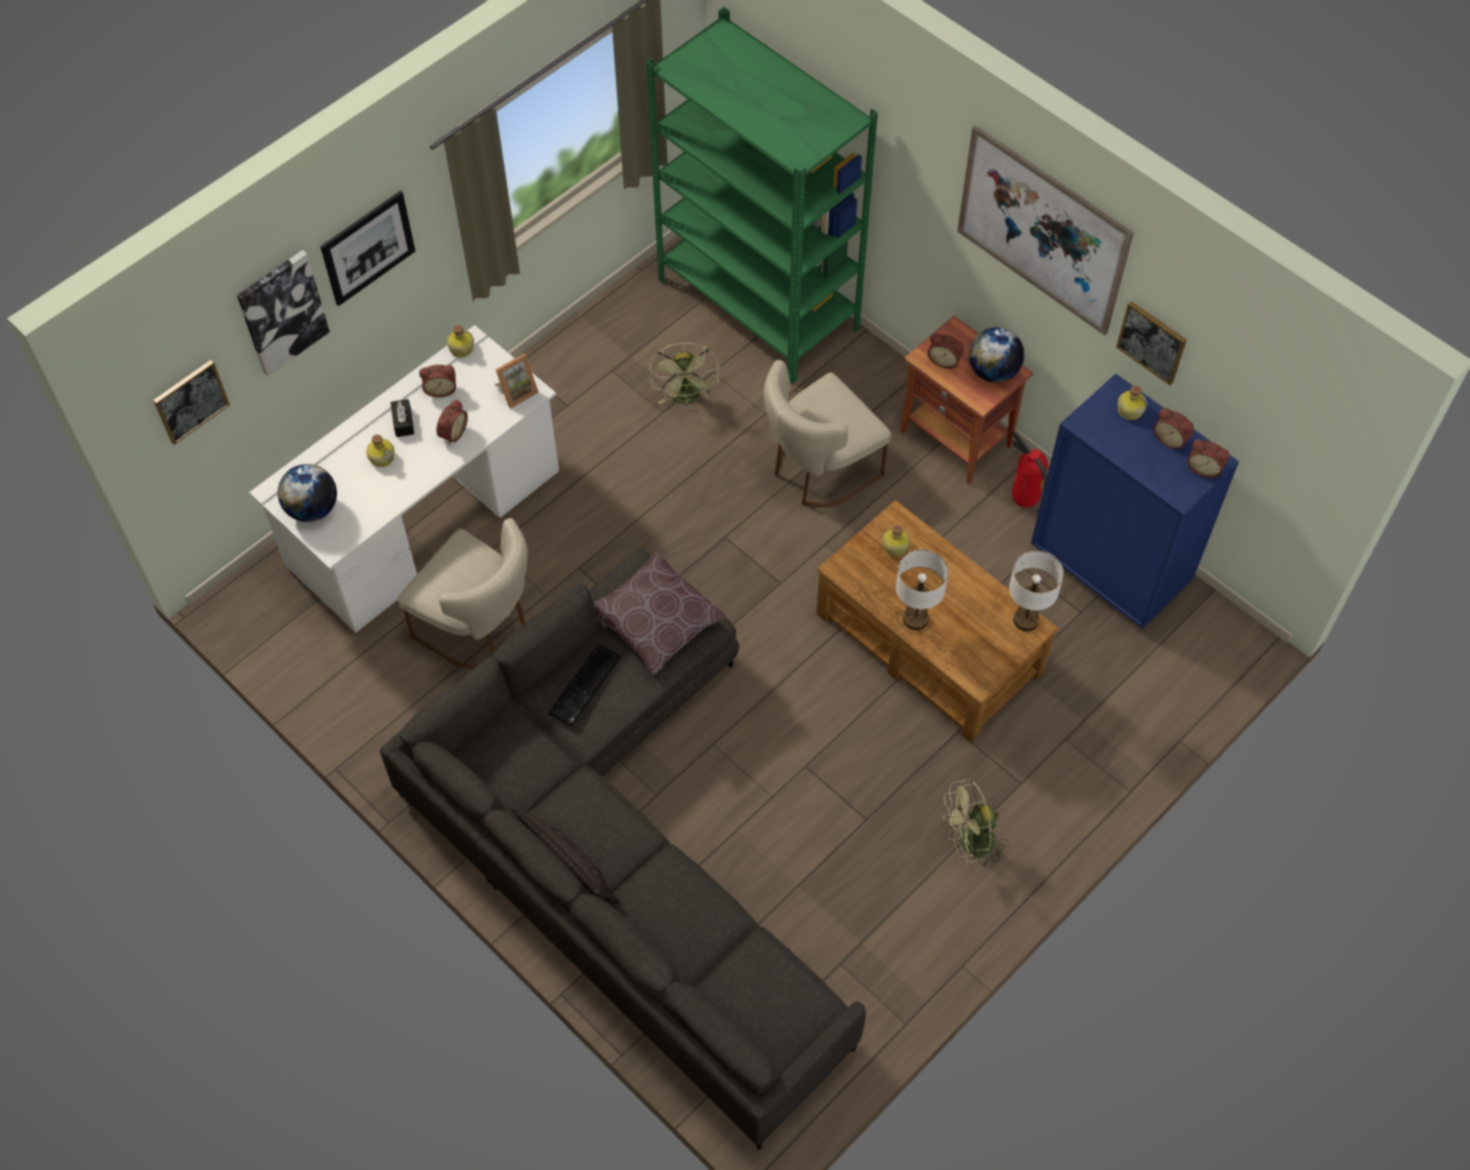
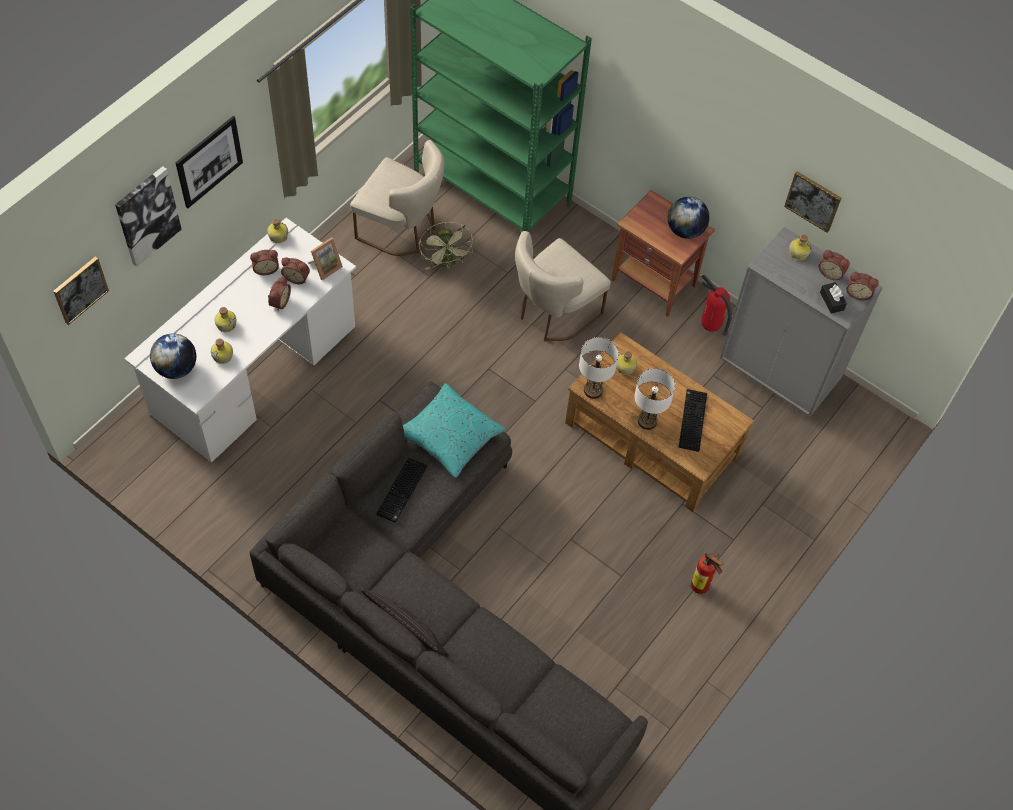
camera: 10 degrees left, 0 degrees up
(373, 497) = (223, 356): none -> bottle
(403, 422) = (239, 296): black tissue box -> black tissue box (831, 301)
(480, 628) = (308, 452): beige chair -> beige chair (402, 230)
(656, 621) = (450, 437): brown pillow -> turquoise pillow
(944, 360) = (648, 224): alarm clock -> alarm clock (297, 277)
(970, 844) = (701, 588): green fan -> fire extinguisher
(974, 621) = (691, 420): none -> keyboard
(1026, 620) = (729, 416): table lamp -> table lamp (593, 390)
(1042, 230) = (725, 121): picture -> none
(1110, 567) = (779, 372): blue cabinet -> grey cabinet

